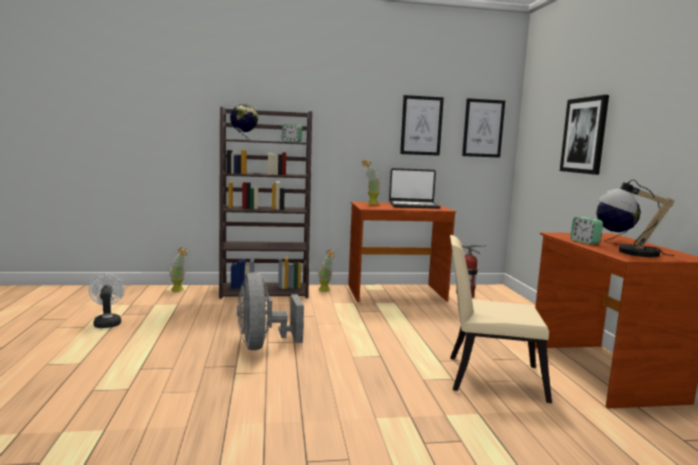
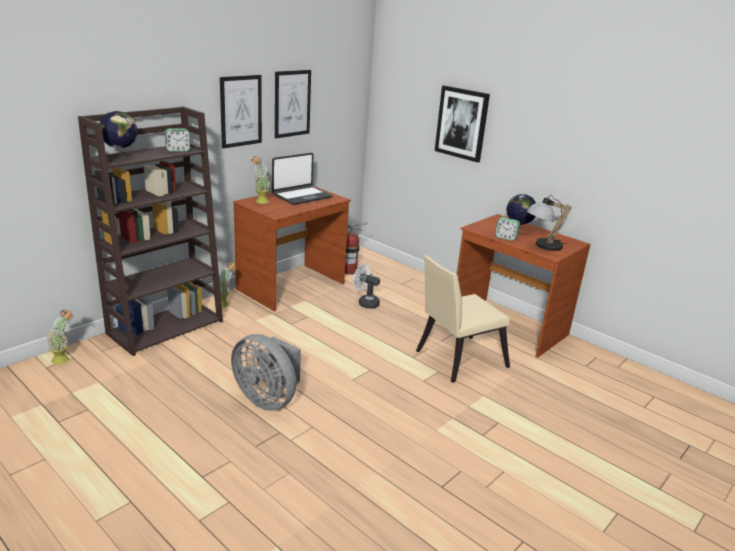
camera: 40 degrees left, 15 degrees up
(107, 322) = (62, 441): white fan -> white fan (365, 303)
(483, 128) = (343, 98): picture -> picture (241, 111)

